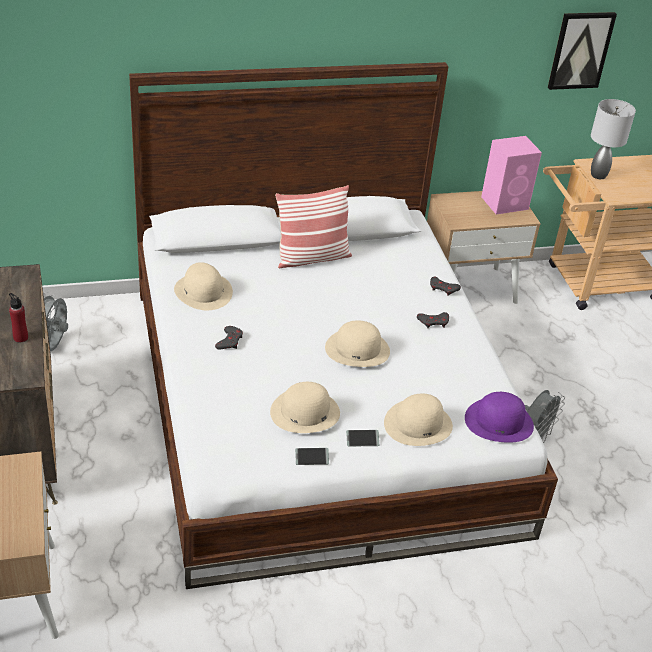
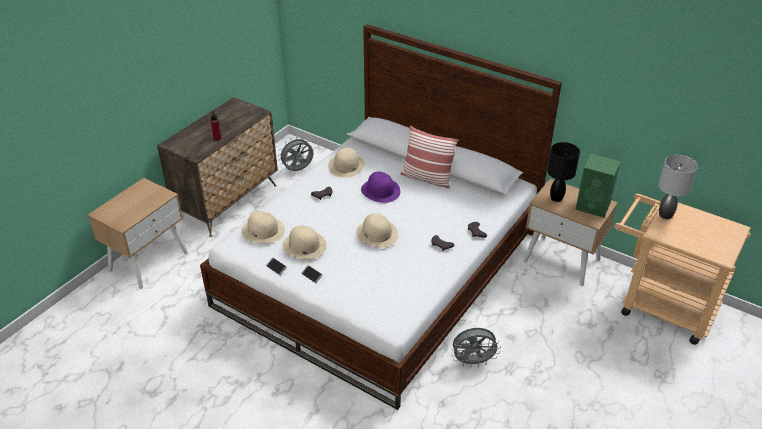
camera: 50 degrees right, 0 degrees up
(418, 424) = (350, 286): beige hat -> beige hat (263, 230)
(466, 211) = (556, 198): none -> black table lamp
(499, 421) = (395, 313): purple hat -> purple hat (380, 190)
(505, 203) = (593, 206): pink speaker -> green speaker
(580, 50) = (675, 109): picture -> none

